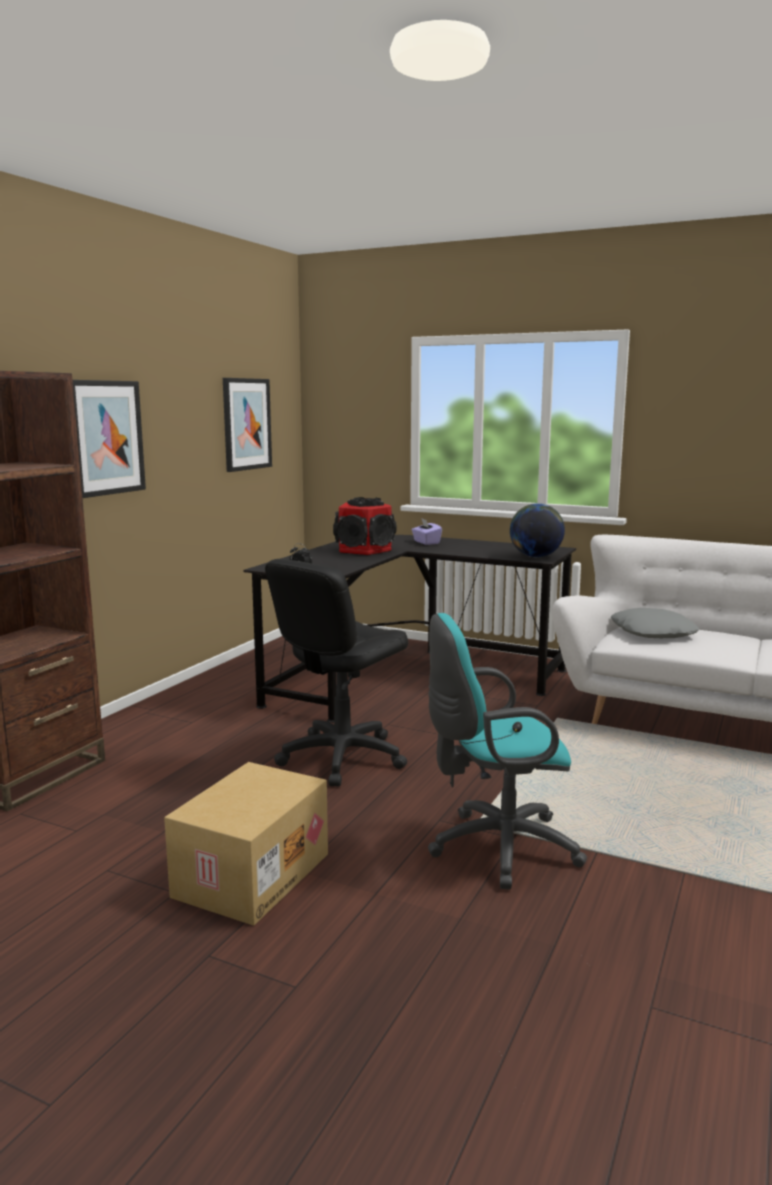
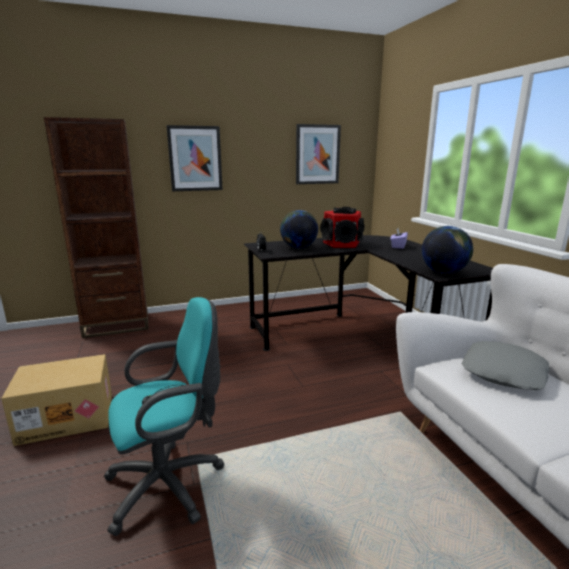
camera: 45 degrees right, 5 degrees up
(331, 561) = (298, 247): none -> globe
(341, 757) = (226, 373): black office chair -> none
(496, 848) = (171, 484): turquoise office chair -> turquoise office chair turned 120 degrees clockwise

